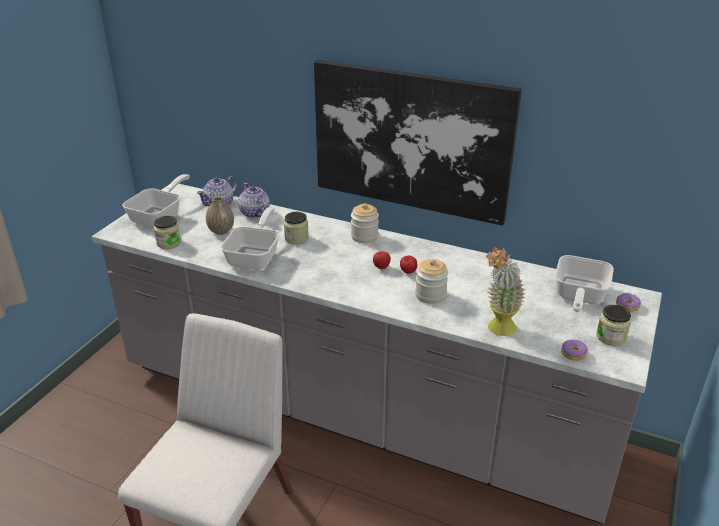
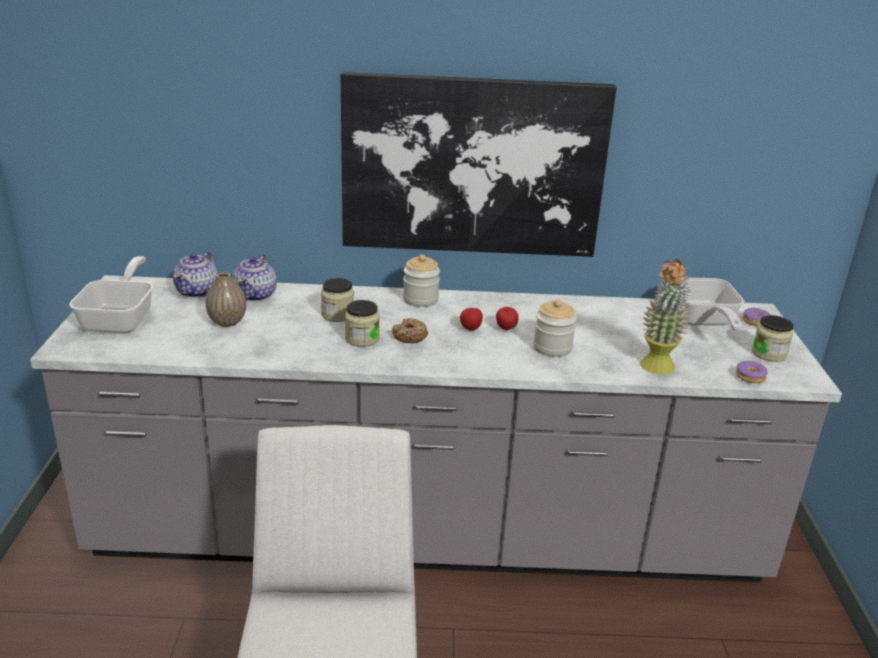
camera: 25 degrees left, 5 degrees down
(169, 243) = (162, 348): jar -> jar (362, 339)
(254, 213) = (256, 295): teapot -> teapot turned 120 degrees counterclockwise
(256, 256) = (301, 343): frying pan -> none
(333, 265) = (410, 336): none -> donut

